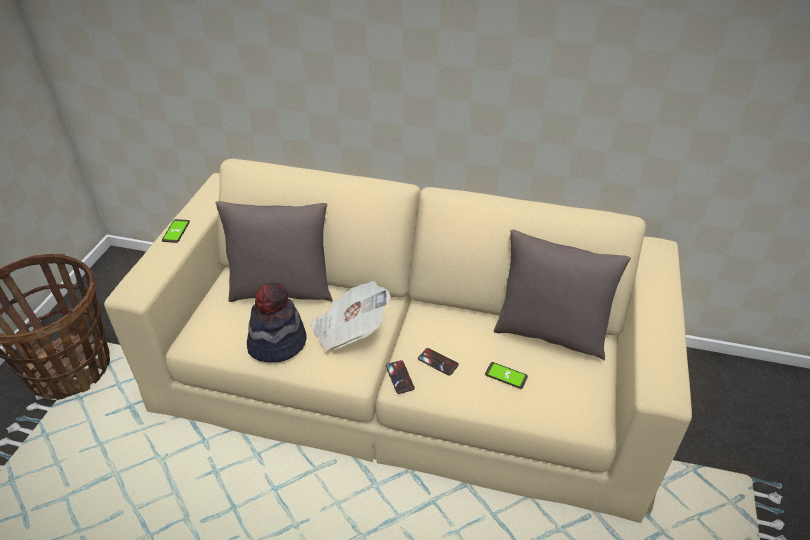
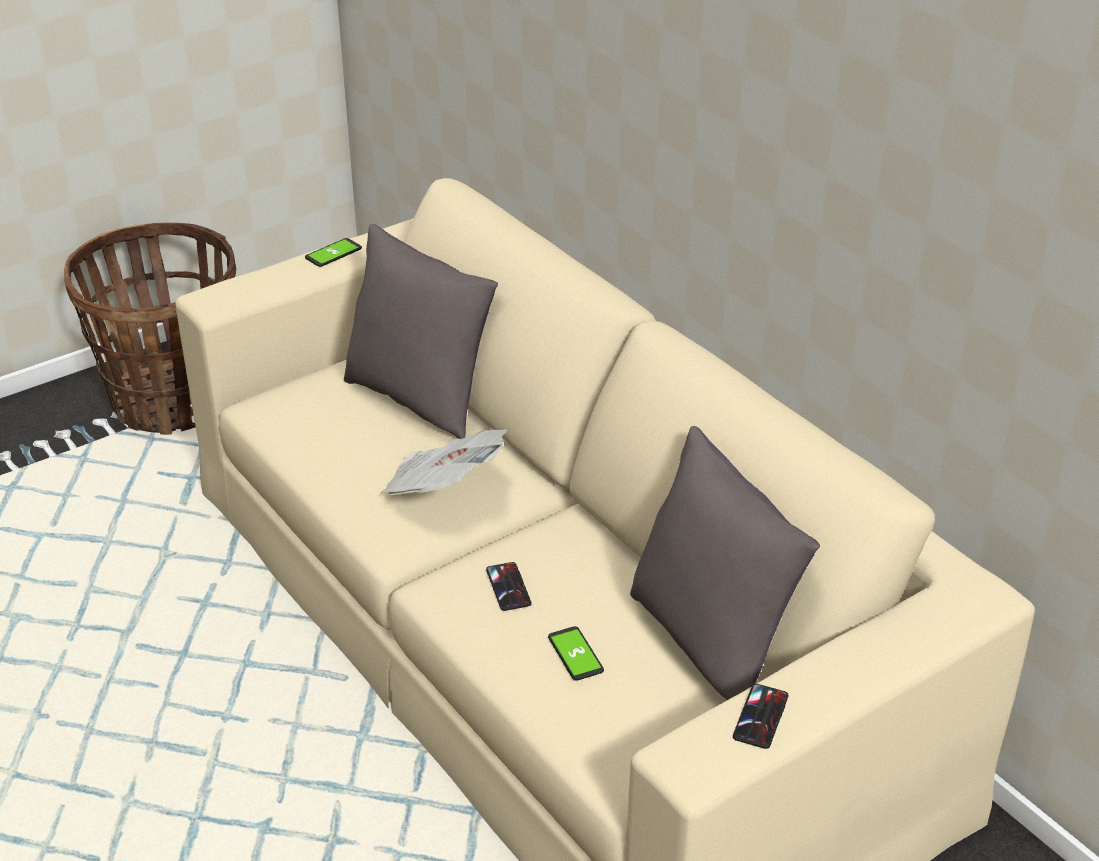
camera: 40 degrees right, 5 degrees down
(277, 343) = (343, 456): hat -> none
(400, 377) = (441, 578): phone -> phone (760, 717)

